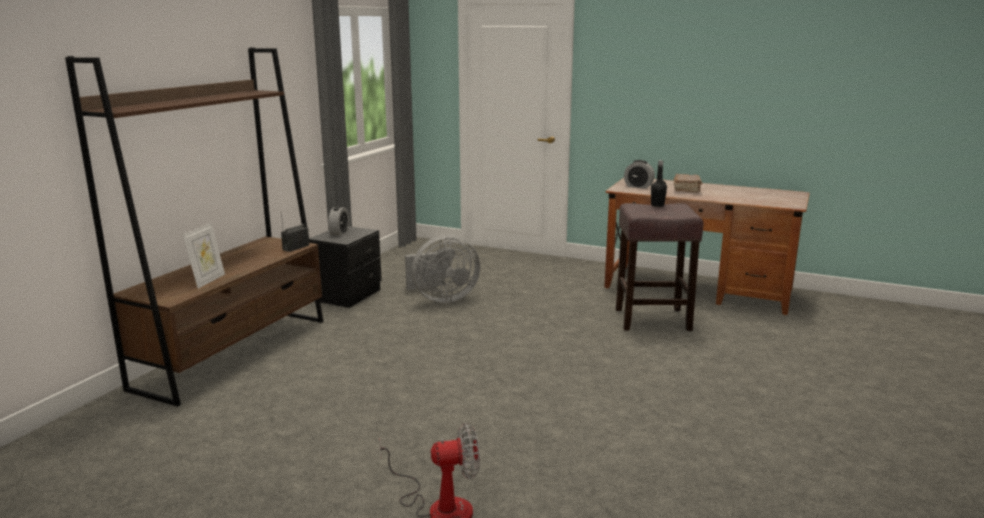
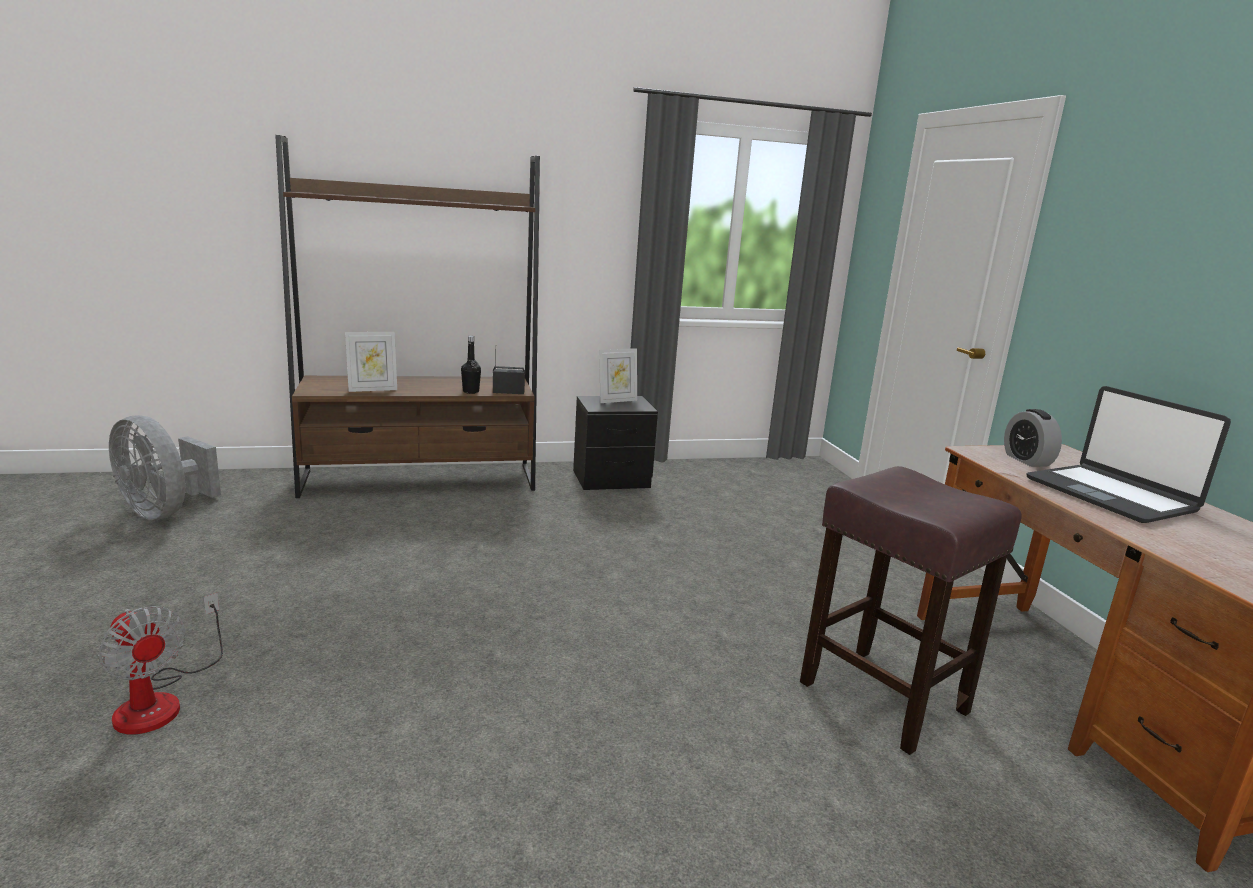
camera: 50 degrees right, 0 degrees up
(339, 232) = (617, 400): alarm clock -> picture frame
(442, 298) = (683, 524): grey fan -> grey fan (165, 511)
(657, 205) = (947, 489): black bottle -> black bottle (471, 392)
(687, 190) = (1110, 495): brown book -> laptop

